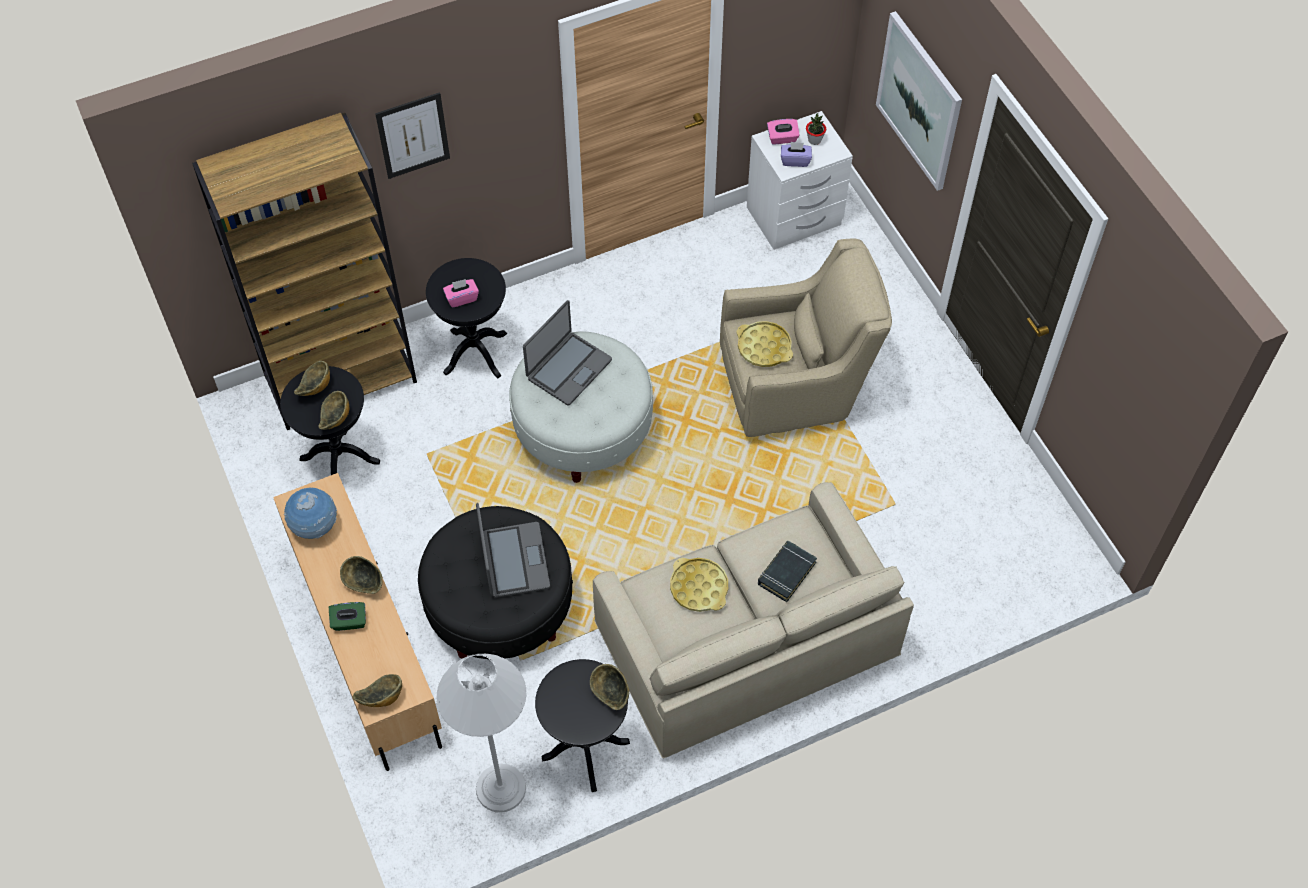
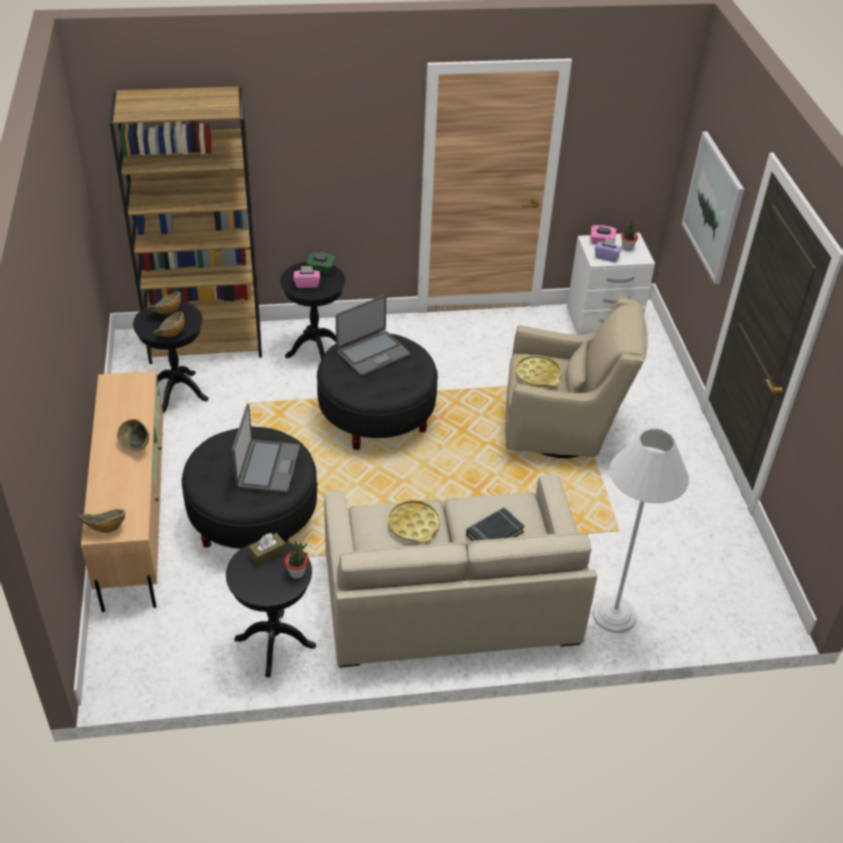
camera: 15 degrees right, 15 degrees down
(315, 527) = (119, 400): globe -> none
(349, 622) = (109, 469): green tissue box -> green tissue box (320, 269)
(413, 135) = (296, 133): picture -> none
(501, 788) = (189, 652): white floor lamp -> white floor lamp (614, 615)
(571, 680) = (267, 554): none -> brown tissue box
(583, 429) = (376, 416): white ottoman -> black ottoman
(611, 694) = (297, 573): bowl -> potted plant

